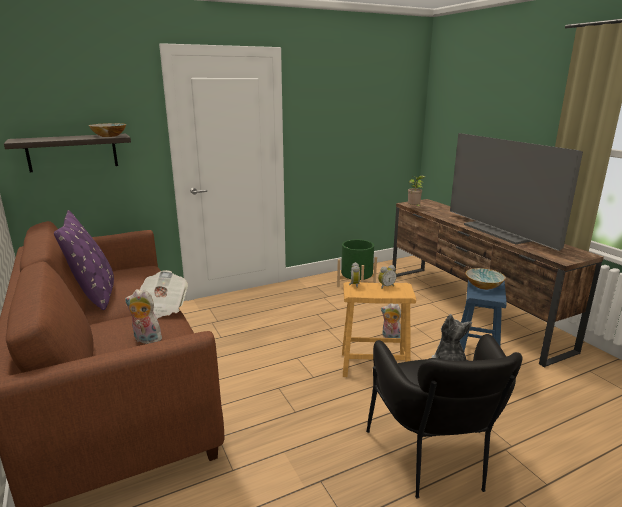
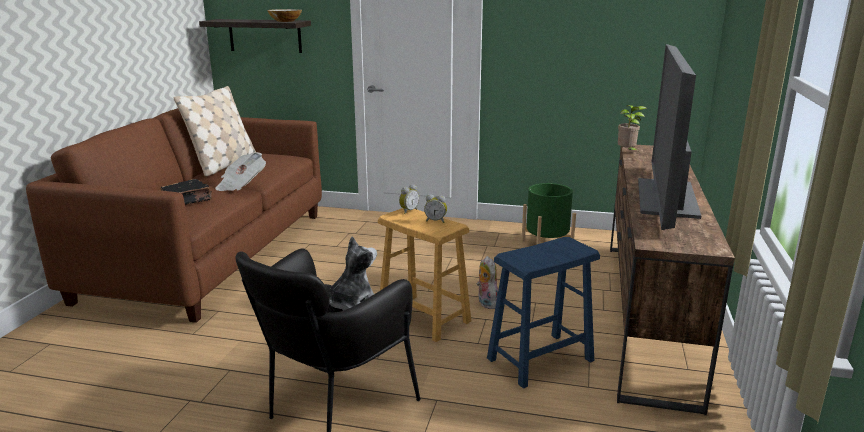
camera: 40 degrees right, 0 degrees up
(95, 294) = (223, 165): purple pillow -> beige pillow
(146, 340) = (188, 201): plush toy -> black book
(484, 286) = (543, 252): bowl -> none

